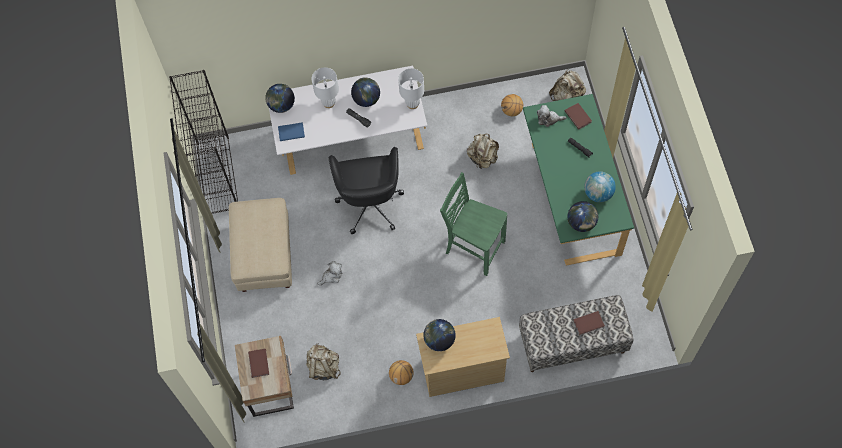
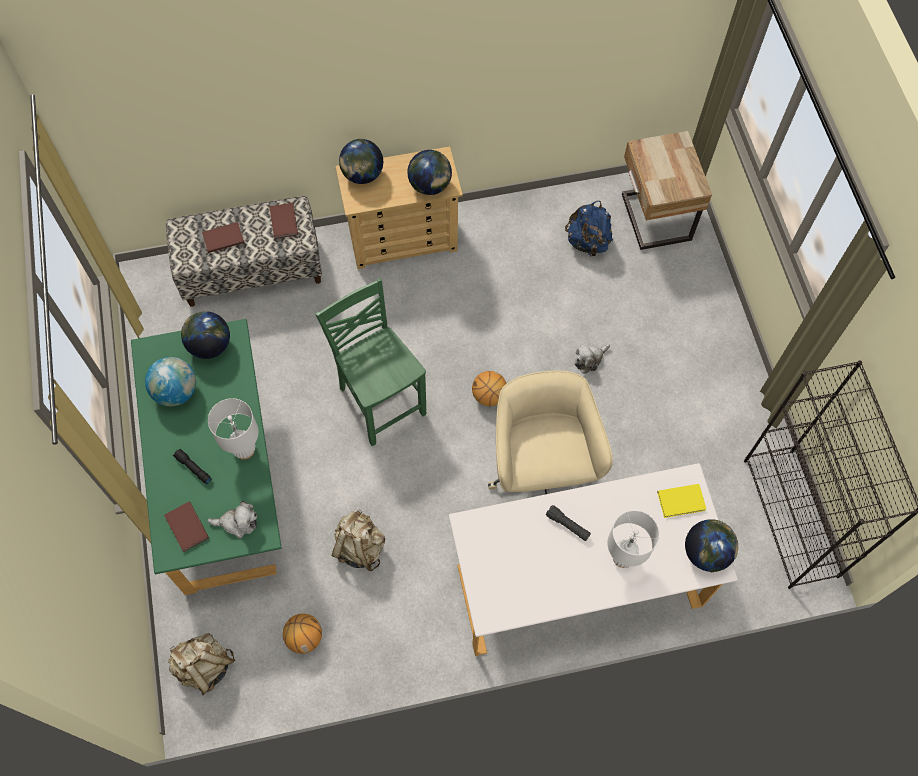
camera: 175 degrees right, 0 degrees up
(259, 363) = (673, 172): brown book -> brown book (283, 222)
(265, 255) = (692, 391): beige ottoman -> none
(291, 132) = (682, 502): blue book -> yellow book
(323, 367) = (588, 242): beige backpack -> blue backpack
(366, 99) = (556, 563): globe -> globe (362, 175)
(370, 203) = (540, 470): black office chair -> beige office chair
(401, 376) = (483, 231): basketball -> basketball (489, 396)
(412, 104) = (474, 554): white table lamp -> white table lamp (244, 450)
(473, 247) = (380, 400): green chair -> green chair turned 150 degrees counterclockwise

